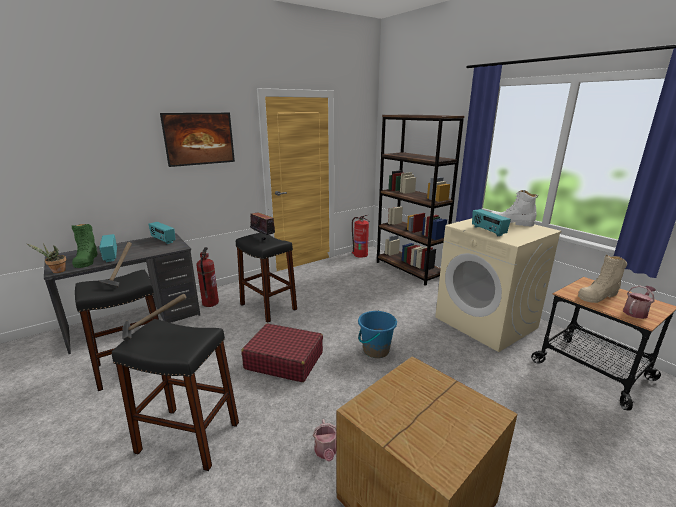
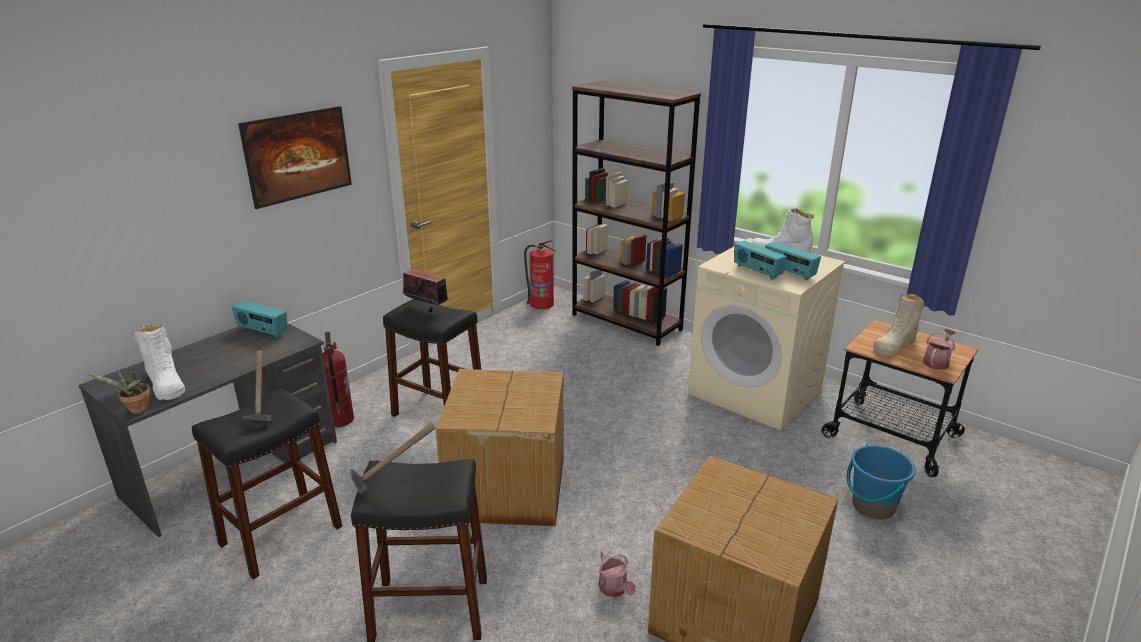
camera: 15 degrees left, 5 degrees up
(86, 260) = (166, 384): green boot -> white boot
(110, 256) = (200, 372): radio -> radio (789, 273)
(284, 360) = (505, 489): red suitcase -> cardboard box
(375, 350) = (625, 454): blue bucket -> blue bucket (872, 506)

